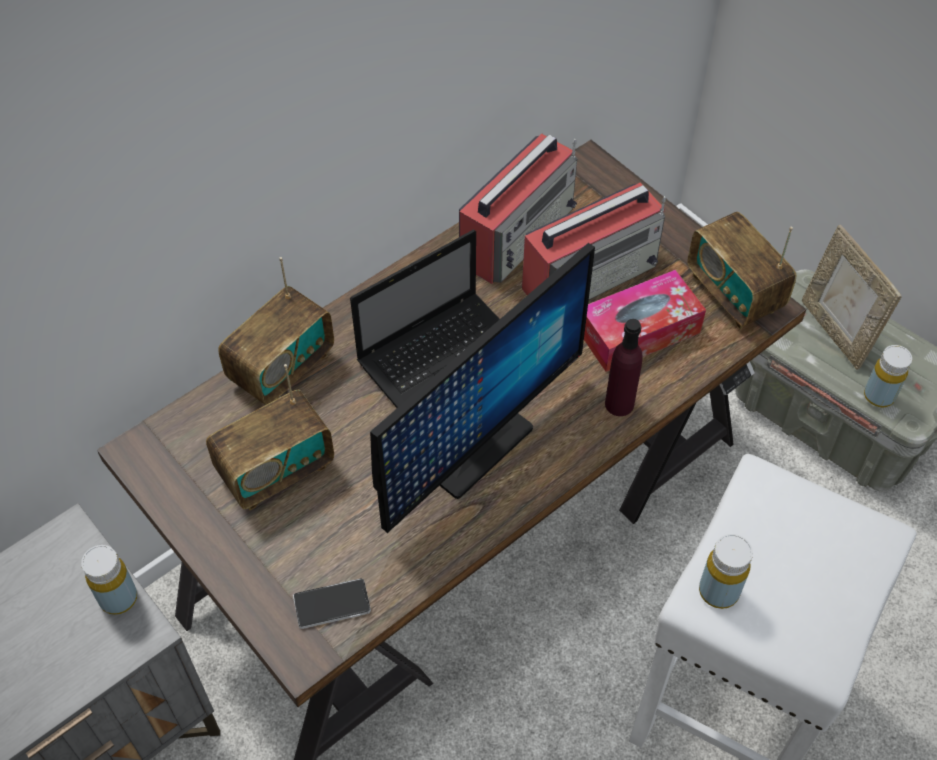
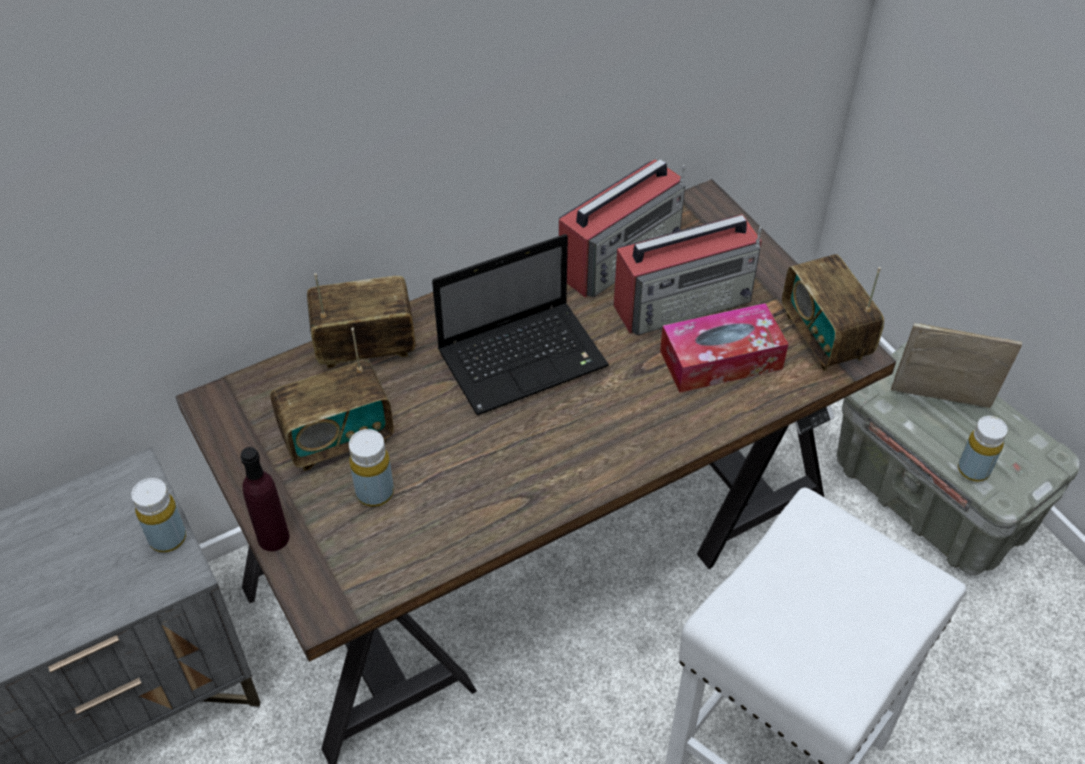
camera: 10 degrees right, 5 degrees down
(282, 369) = (365, 348): radio -> radio turned 150 degrees counterclockwise
(332, 604) = (361, 569): phone -> none
(474, 447) = (533, 444): monitor -> none
(619, 404) = (686, 424): purple bottle -> purple bottle (273, 537)
(718, 591) = (746, 613): yellow bottle -> yellow bottle (375, 492)
(835, 332) = (939, 403): picture frame -> picture frame turned 120 degrees clockwise

